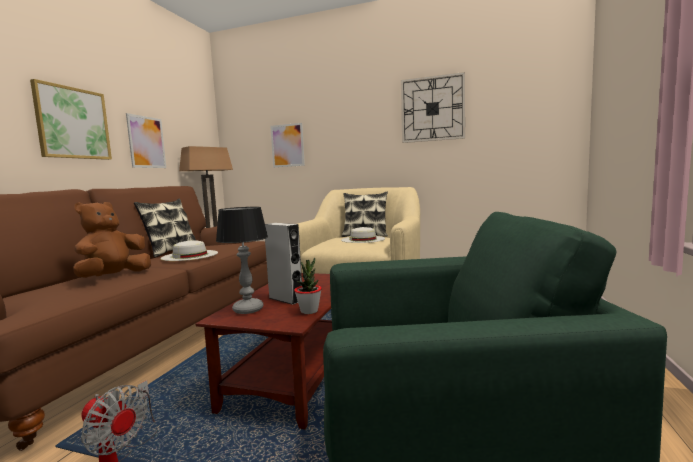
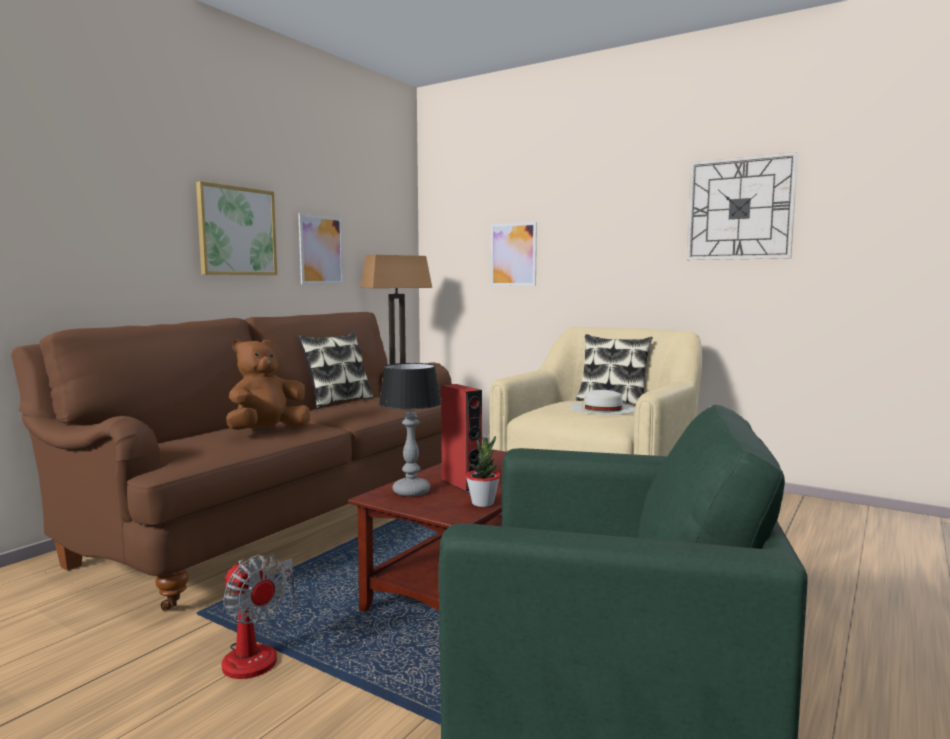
camera: 15 degrees right, 0 degrees up
(190, 255) = (358, 411): white hat -> none
(286, 299) = (461, 484): grey speaker -> red speaker

